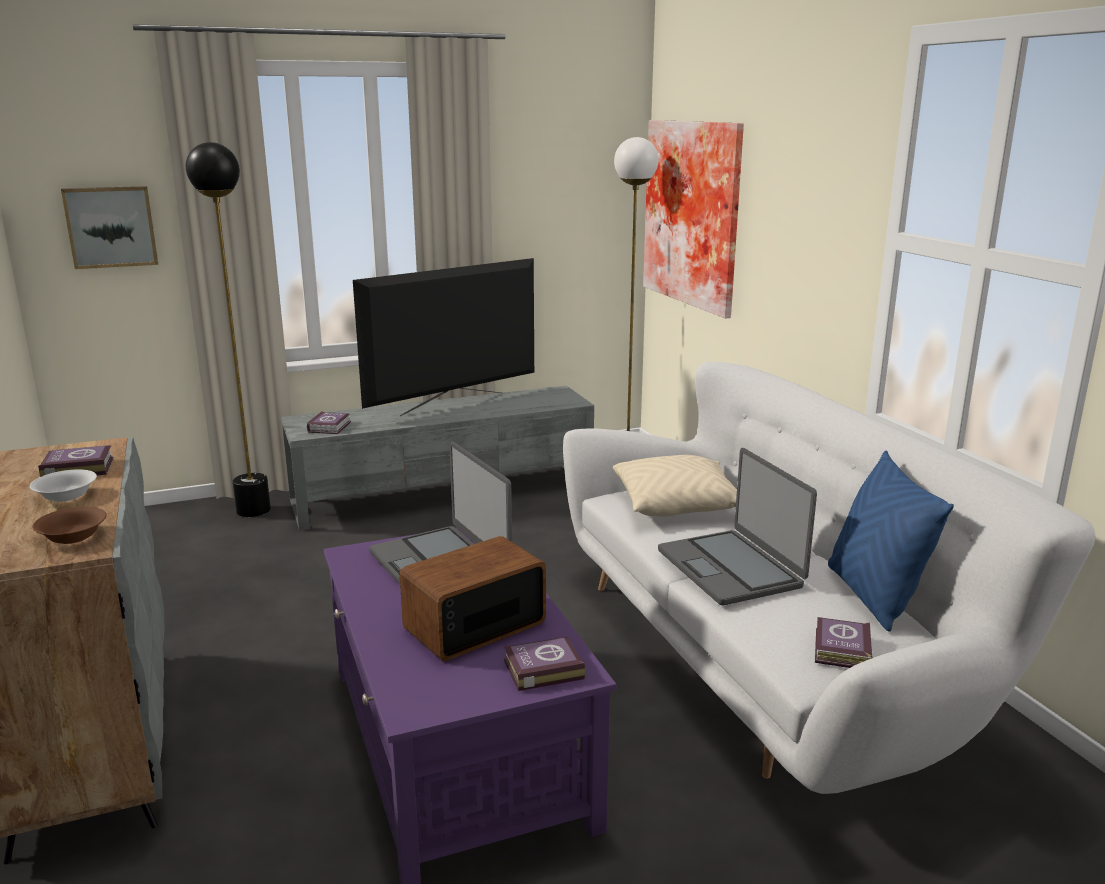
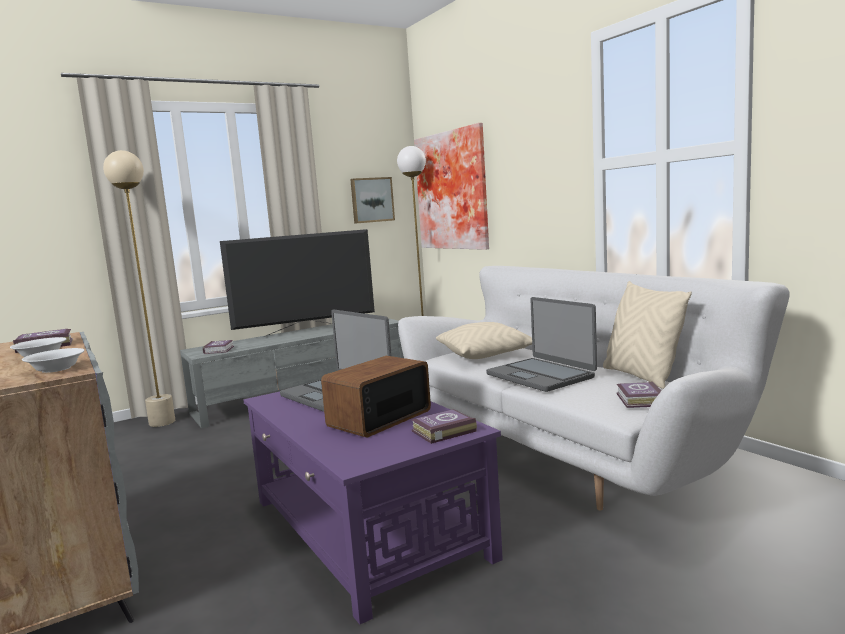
camera: 10 degrees left, 10 degrees down
(72, 536) = (56, 369): brown bowl -> white bowl
(111, 226) = (44, 217): picture -> picture (371, 200)
(254, 510) = (162, 422): black floor lamp -> beige floor lamp
(455, 405) = (306, 331): television -> television turned 150 degrees counterclockwise
(873, 596) = (641, 376): blue pillow -> beige pillow

